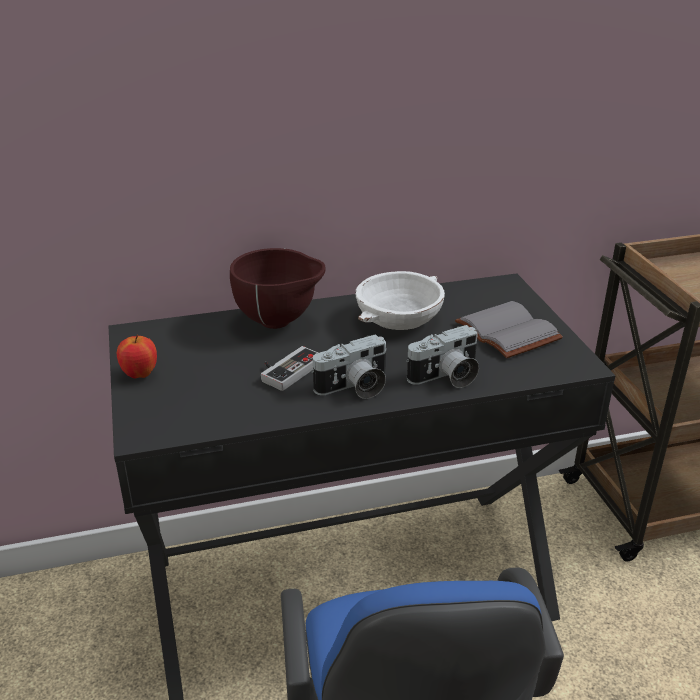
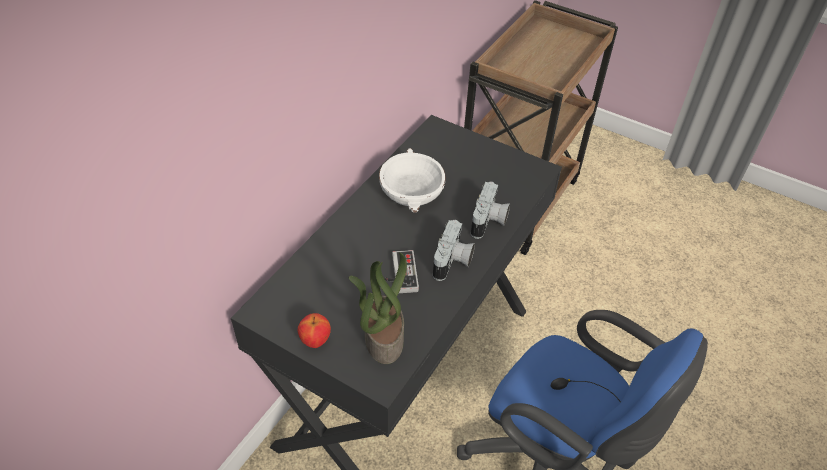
camera: 45 degrees left, 15 degrees up
(195, 404) = (383, 337): none -> potted plant
(280, 322) = (345, 240): brown bowl -> none
(504, 332) = (478, 168): grey book -> none

